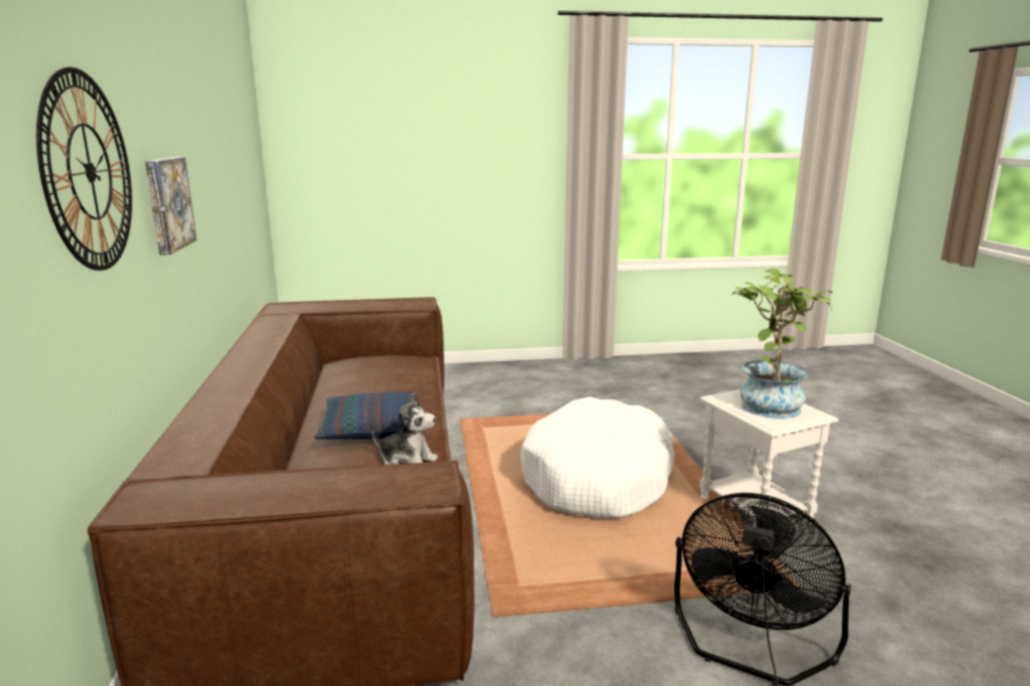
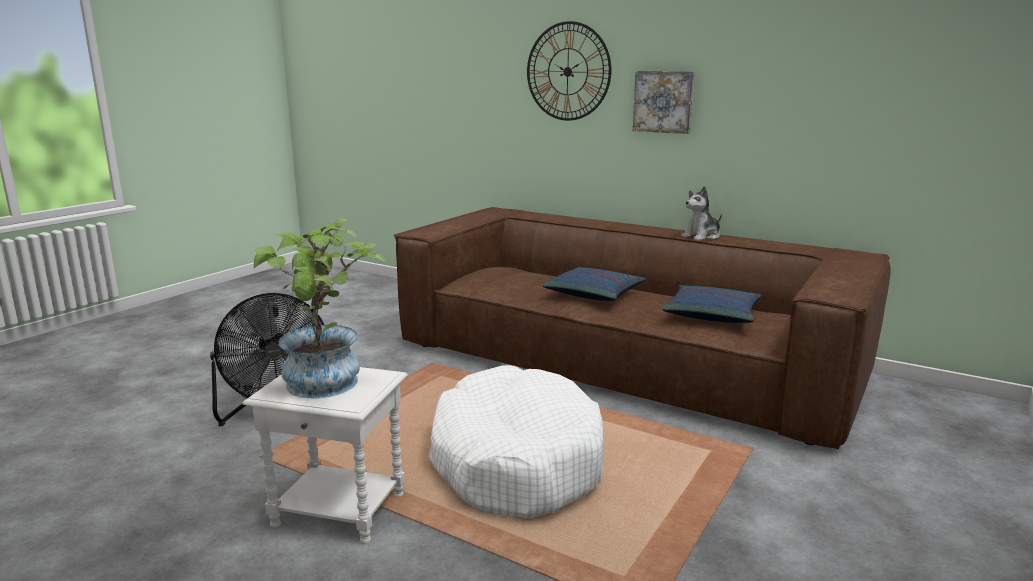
camera: 130 degrees right, 0 degrees up
(377, 378) = (712, 315): none -> blue pillow
(408, 462) = (527, 293): plush toy -> plush toy (702, 236)

